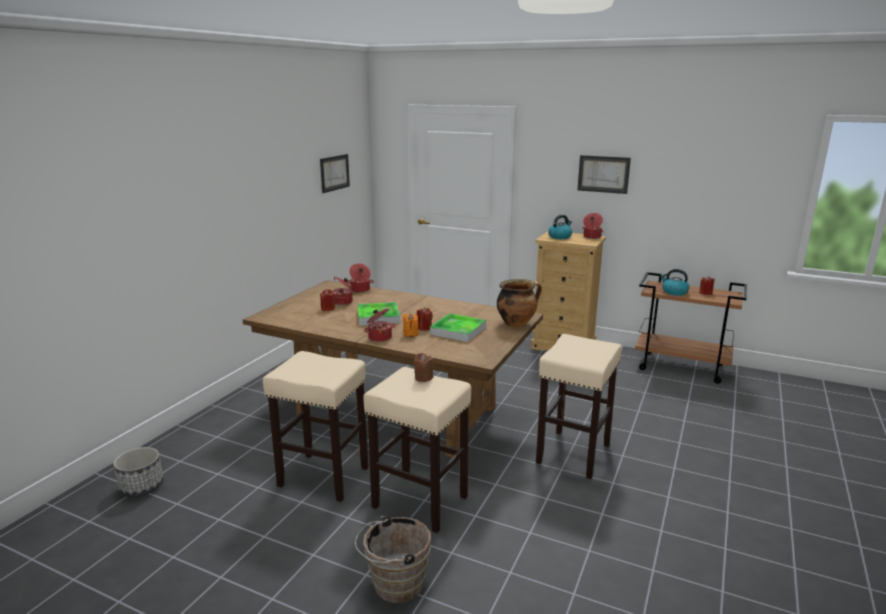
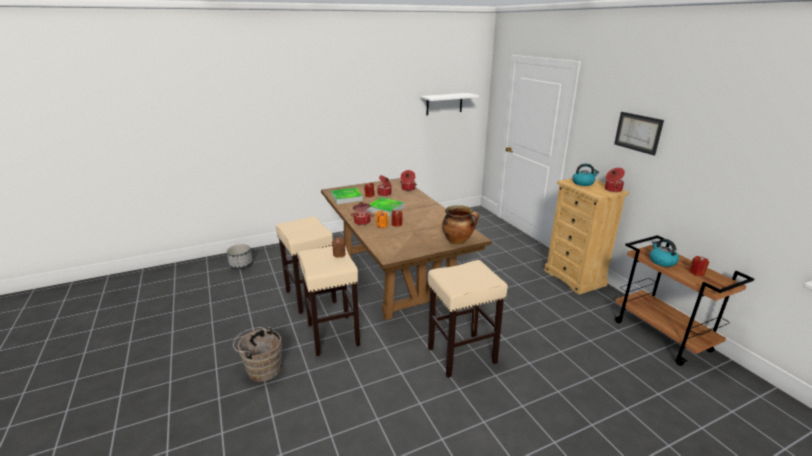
camera: 40 degrees right, 5 degrees up
(334, 173) = (444, 103): picture -> white shelf
(458, 331) = (412, 233): tray -> tray (346, 198)

